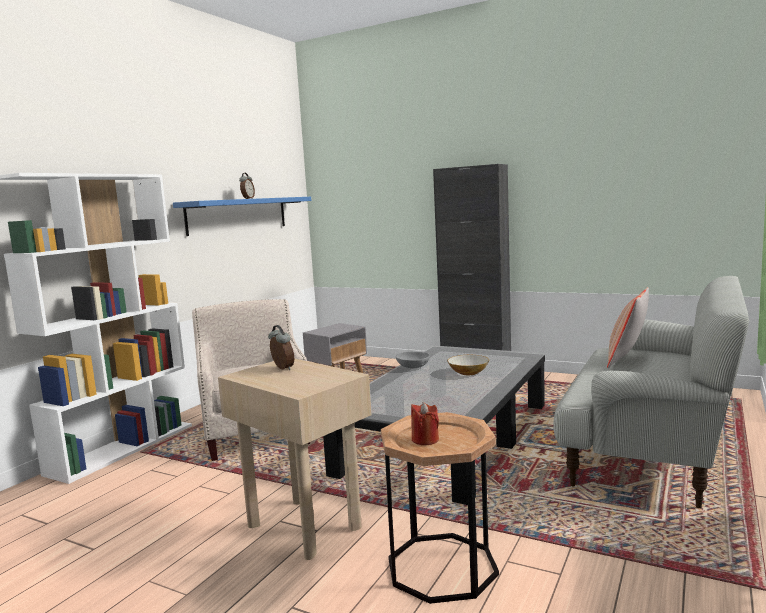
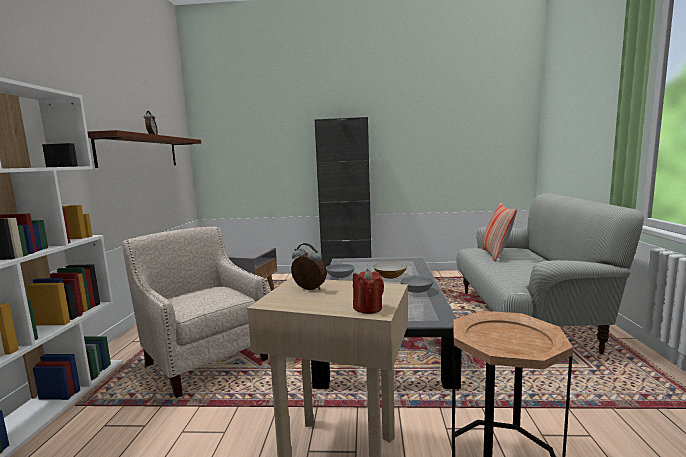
camera: 25 degrees left, 0 degrees up
(238, 215) = (140, 151): blue shelf -> brown shelf
(425, 440) = (499, 341): red candle -> red candle (368, 308)
(473, 392) = (417, 291): none -> grey bowl

